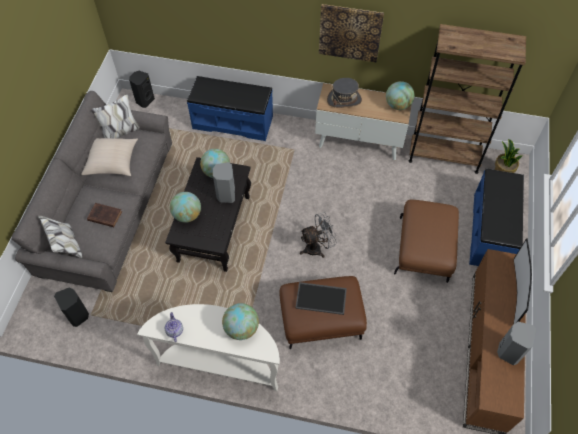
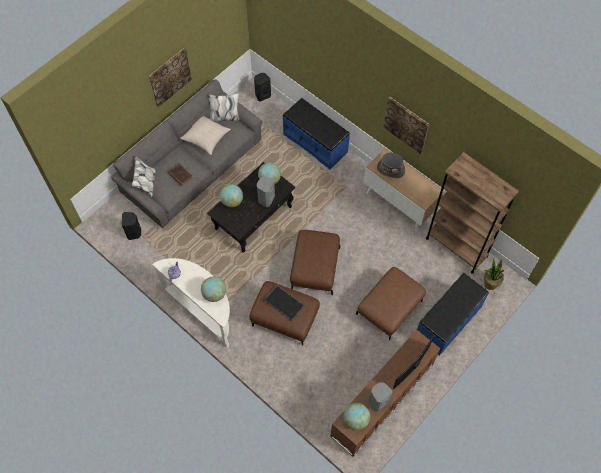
camera: 30 degrees right, 5 degrees up
(37, 96) = (169, 77): none -> picture
(317, 248) = (314, 268): grey fan -> brown ottoman
(398, 105) = (427, 192): globe -> globe (355, 419)

